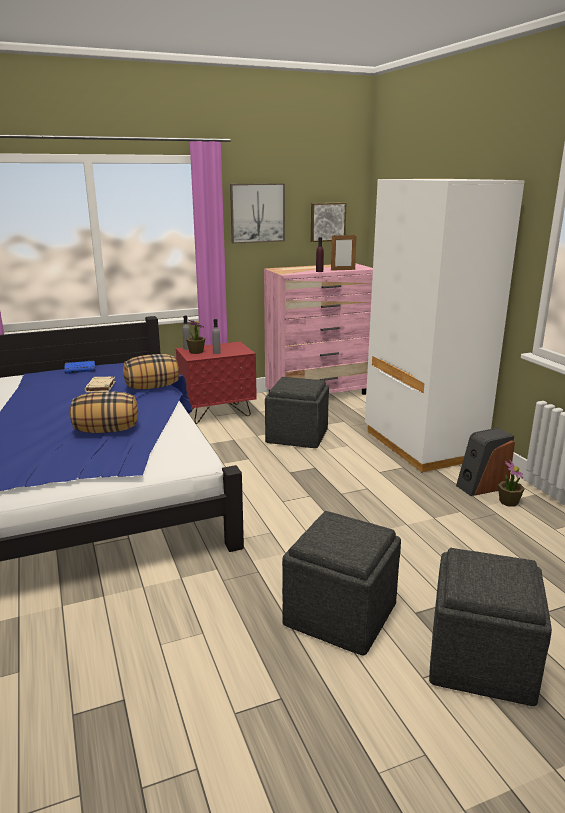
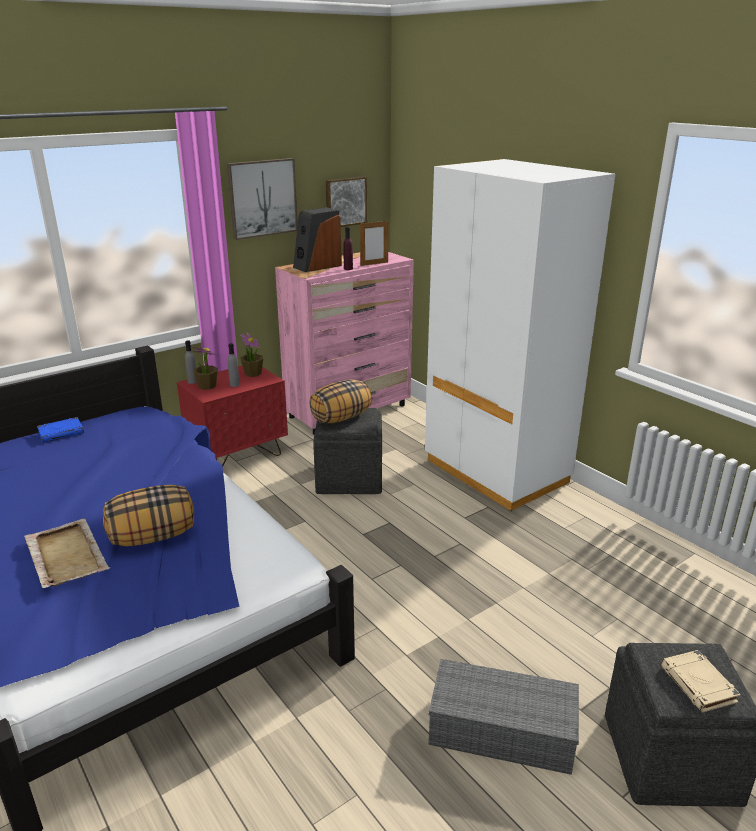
camera: 15 degrees left, 5 degrees up
(42, 432) = (66, 555): none -> beige tray
(100, 387) = (108, 462): beige book -> beige book (698, 685)
(152, 387) = (177, 452): pillow -> pillow (341, 418)
(341, 614) = (504, 729): grey ottoman -> grey storage box
(481, 486) = (580, 521): speaker -> speaker (317, 266)
(508, 502) = (615, 537): potted plant -> potted plant (252, 373)

